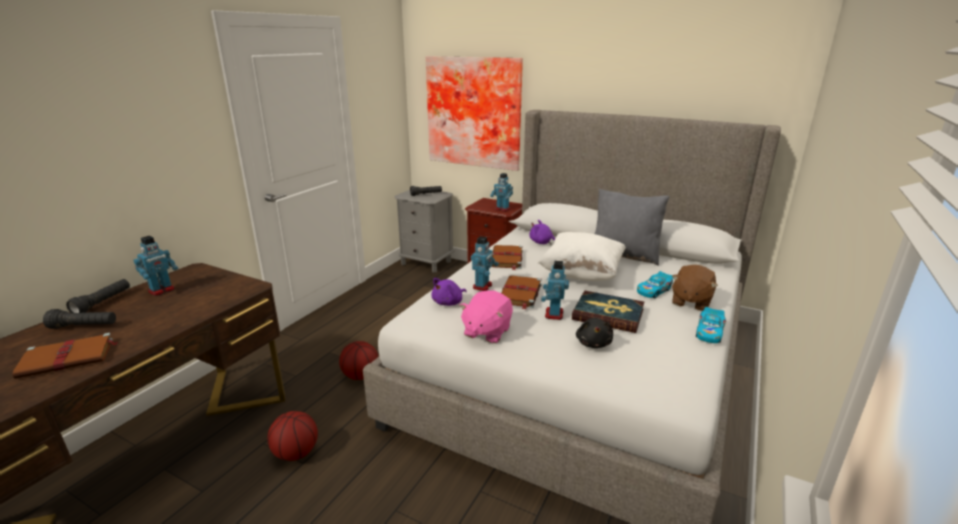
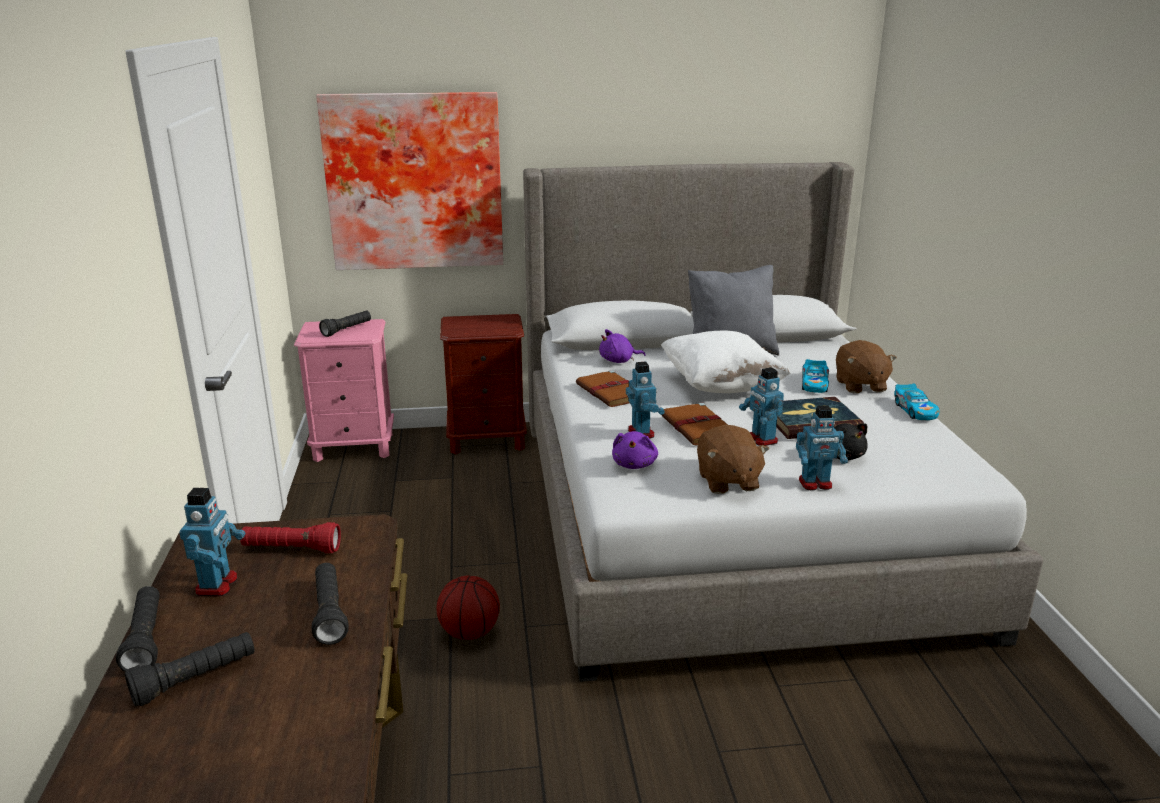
camera: 35 degrees left, 0 degrees up
(68, 358) = (276, 722): brown book -> none
(169, 319) = (329, 613): none -> black flashlight
(210, 285) = (291, 549): none -> red flashlight
(296, 453) = (515, 761): basketball -> none
(426, 263) = (354, 447): grey nightstand -> pink nightstand
(486, 332) = (727, 481): pink plush toy -> brown plush toy
(502, 209) = (500, 328): toy robot -> toy robot (815, 484)

